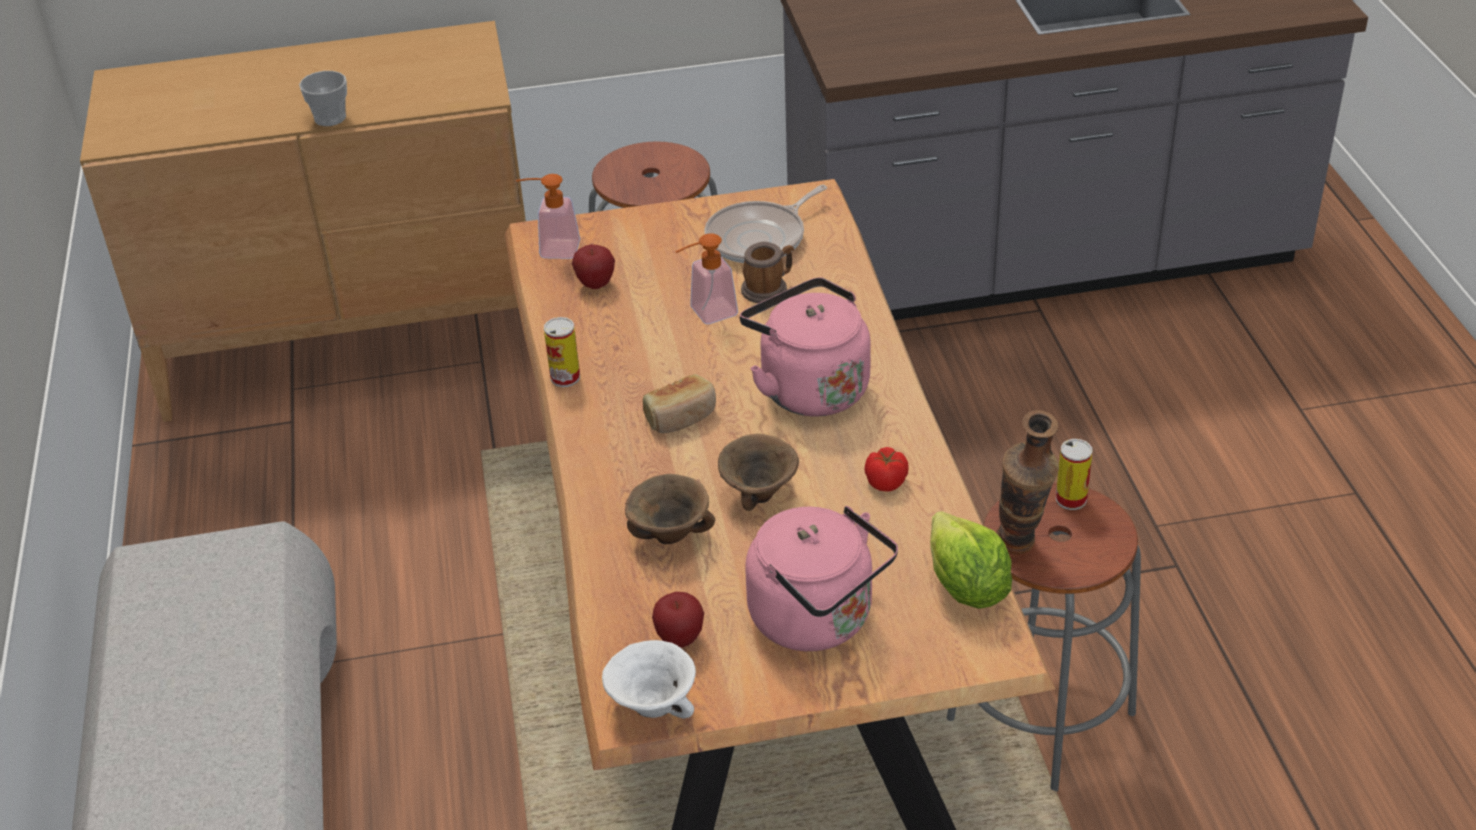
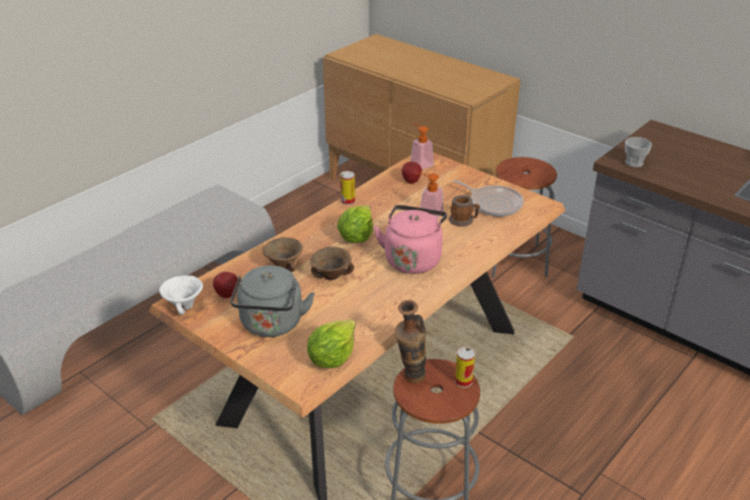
camera: 50 degrees right, 5 degrees down
(330, 118) = (410, 79): cup -> cup (634, 163)
(681, 417) = (356, 237): bread -> lettuce
(760, 238) = (493, 204): frying pan -> frying pan turned 150 degrees counterclockwise
(818, 620) = (271, 325): pink kettle -> grey kettle
(887, 482) = (376, 306): tomato -> none

